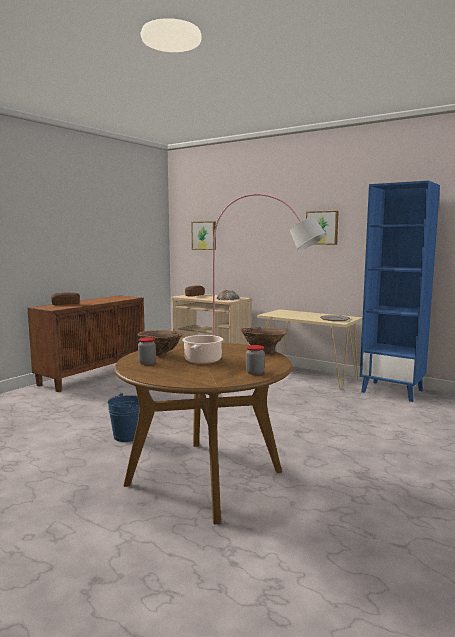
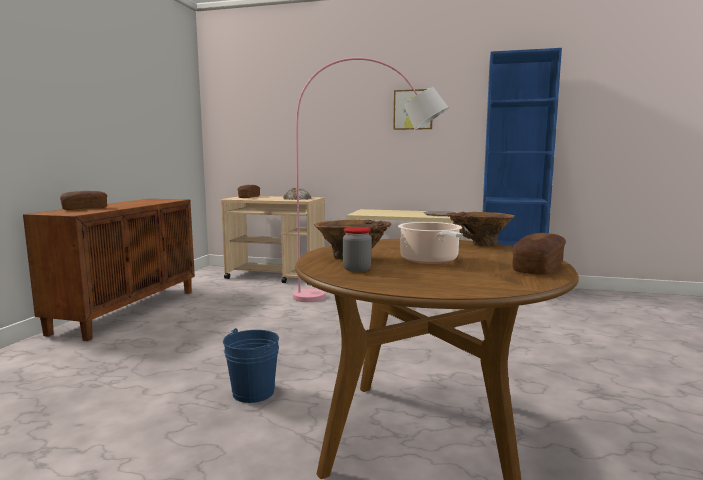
camera: 20 degrees left, 0 degrees up
(204, 235) = (254, 122): picture -> none
(255, 373) = (538, 268): jar -> bread

